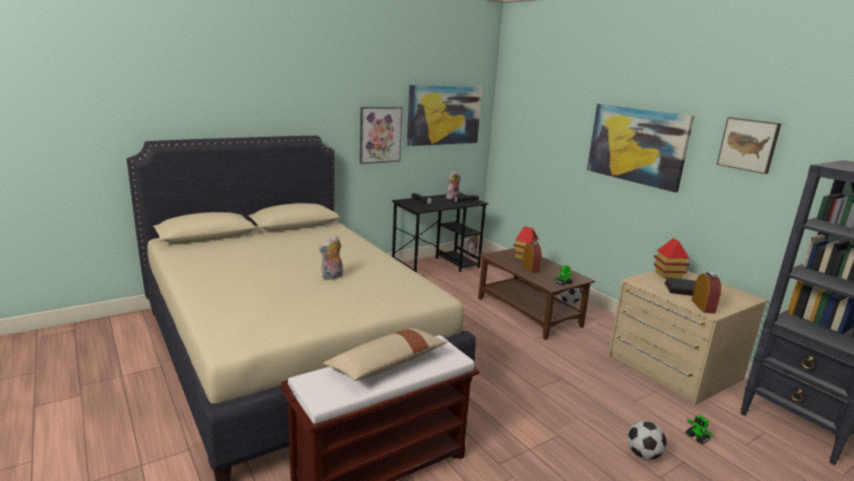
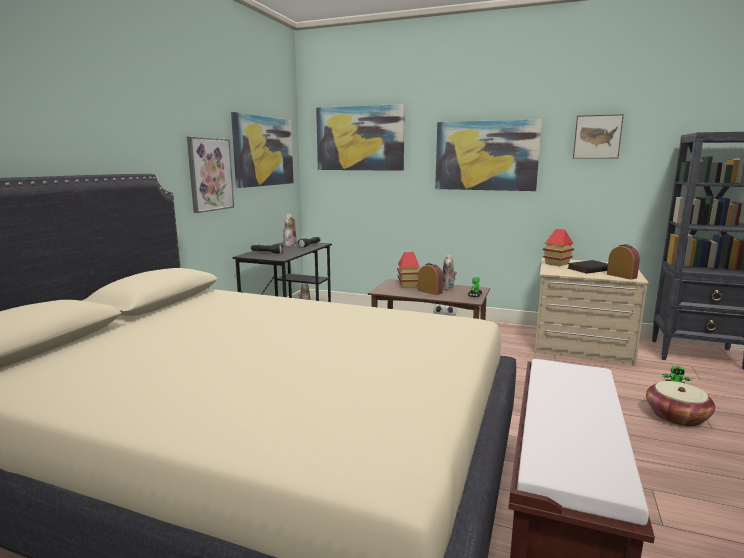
camera: 35 degrees left, 5 degrees down
(332, 277) = (330, 339): plush toy -> plush toy (448, 288)
(387, 364) = (565, 407): beige pillow -> none
(536, 109) = (360, 138): none -> picture
(642, 454) = (676, 416): football -> basket

